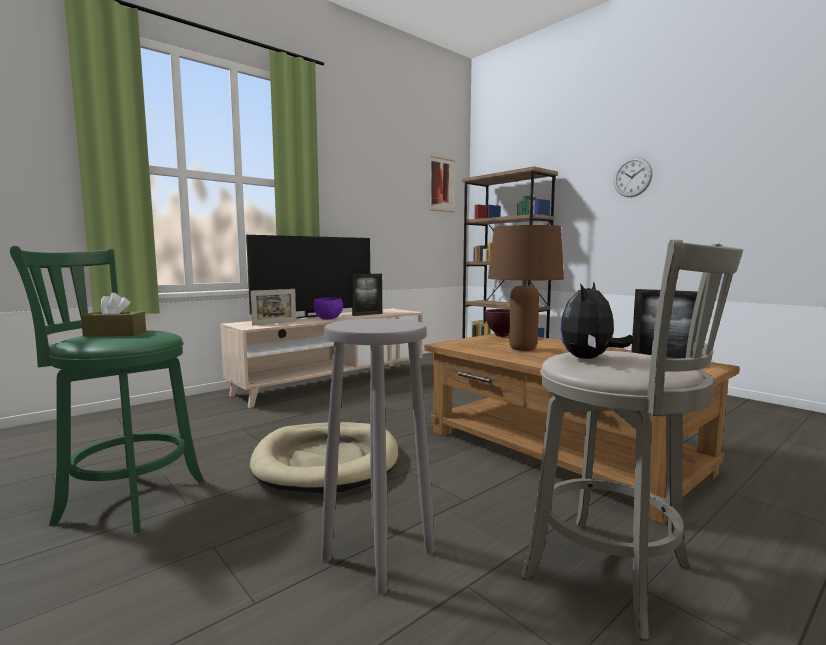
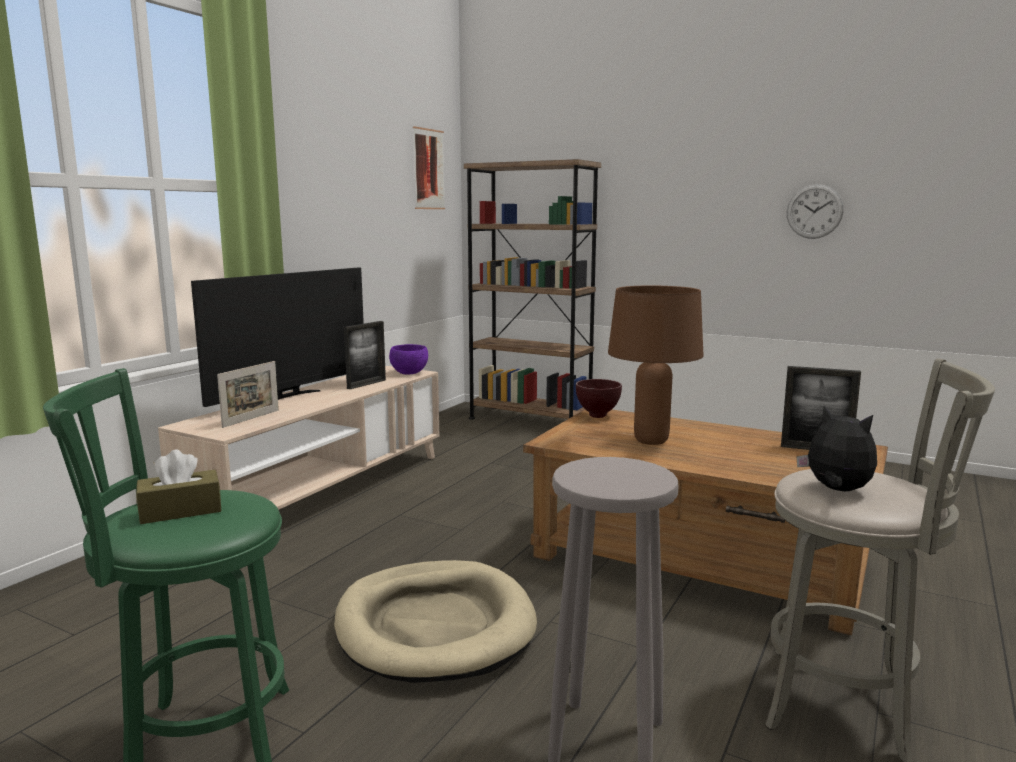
camera: 20 degrees left, 5 degrees up
(328, 319) = (321, 400): purple bowl -> purple bowl (409, 373)
(589, 359) = (836, 490): plush toy -> plush toy turned 120 degrees clockwise
(632, 177) = (702, 181): wall clock -> wall clock (814, 211)

